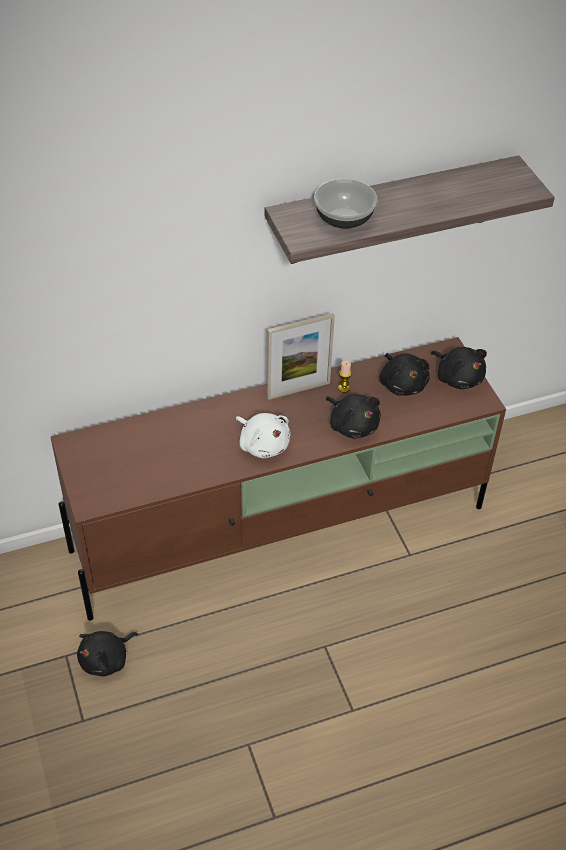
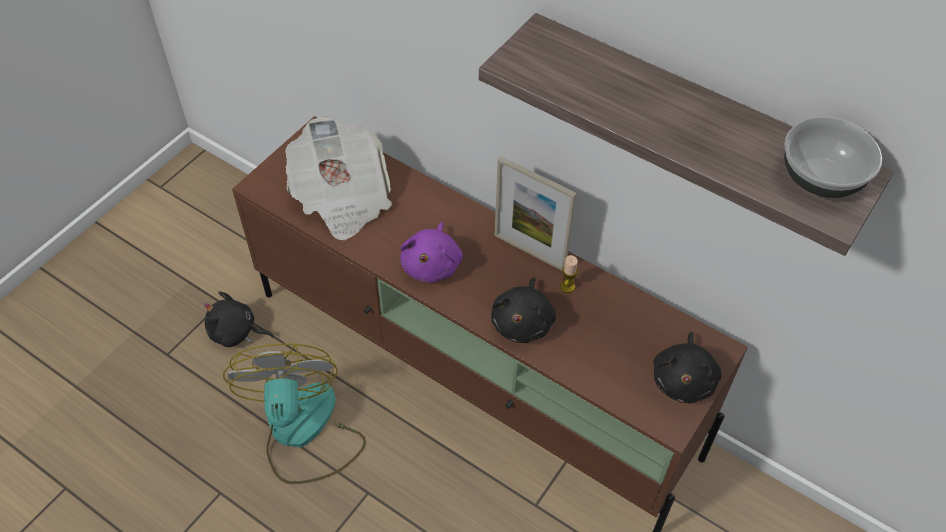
camera: 55 degrees right, 5 degrees up
(152, 462) = (341, 198): none -> newspaper
(240, 661) = (303, 432): none -> fan
(263, 444) = (432, 264): white plush toy -> purple plush toy
(343, 219) = (581, 78): bowl -> bowl (821, 177)
(402, 384) = (623, 333): black plush toy -> none

